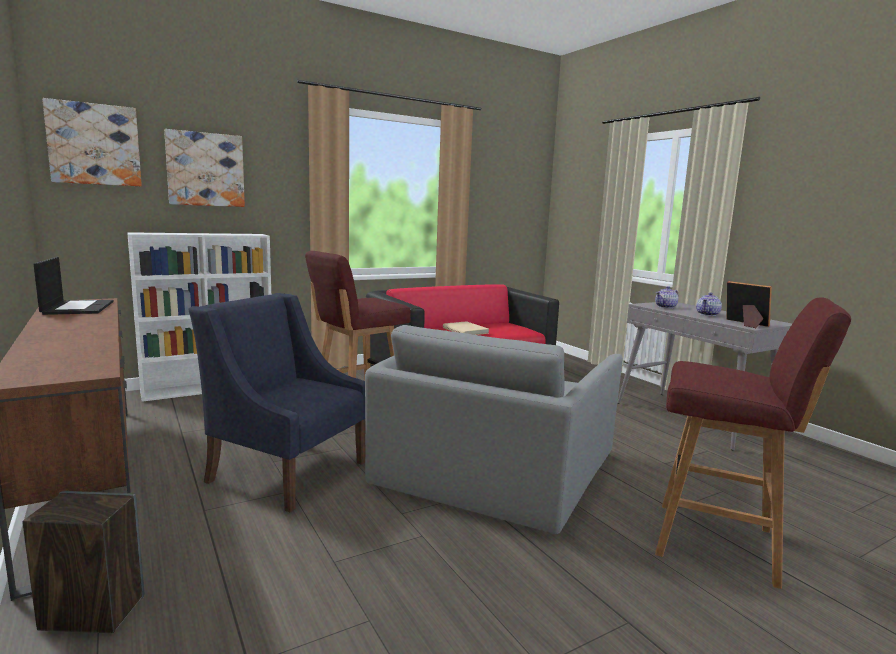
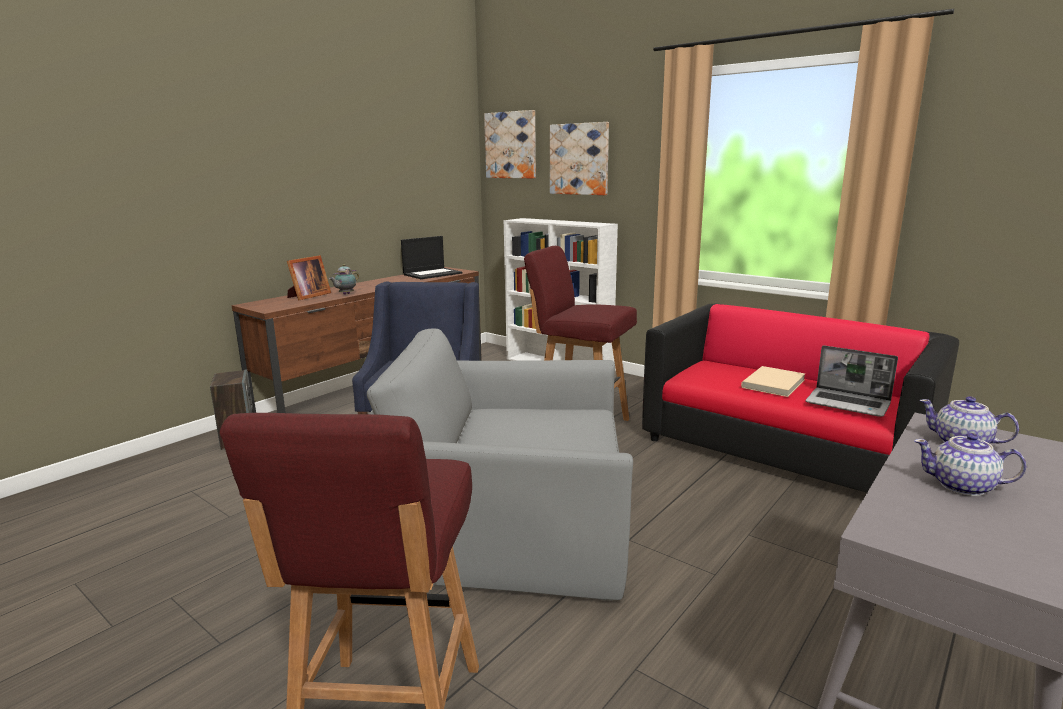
camera: 70 degrees right, 5 degrees up
(98, 340) = (345, 294): none -> teapot
(509, 328) = (849, 404): none -> laptop
(745, 324) = (911, 528): picture frame -> picture frame (308, 296)

